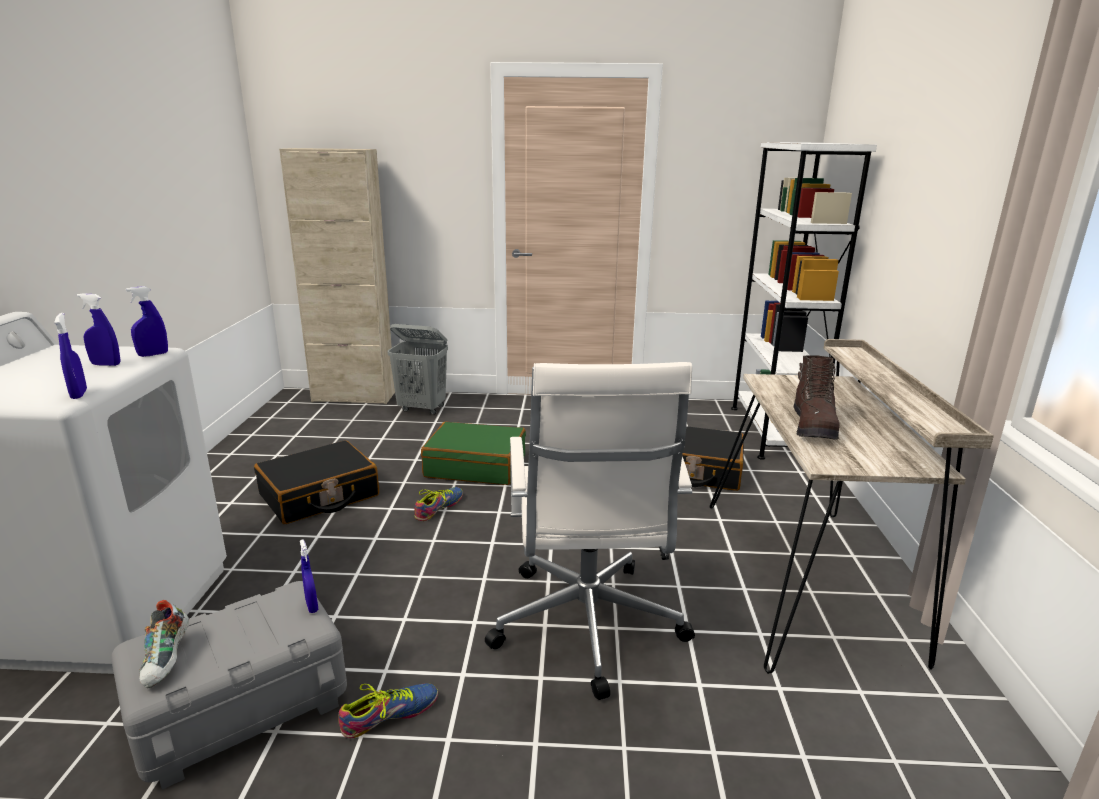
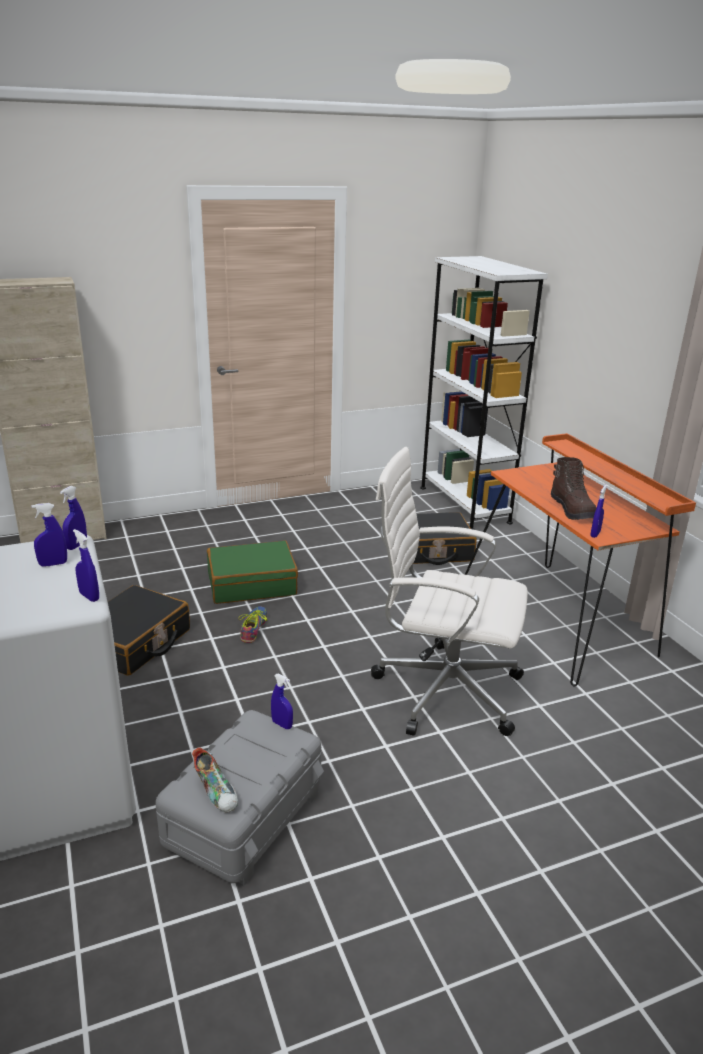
camera: 25 degrees left, 5 degrees up
(389, 715) = (359, 787): shoe -> none
(422, 409) = (148, 537): grey laundry basket -> none
(586, 627) = (443, 689): white office chair -> white office chair turned 135 degrees clockwise
(809, 578) = (560, 616): beige desk -> orange desk
(819, 458) = (595, 534): none -> blue spray bottle

